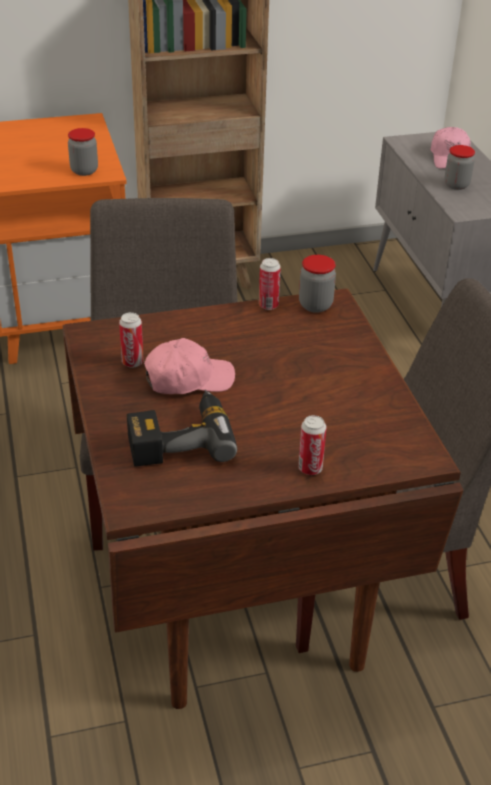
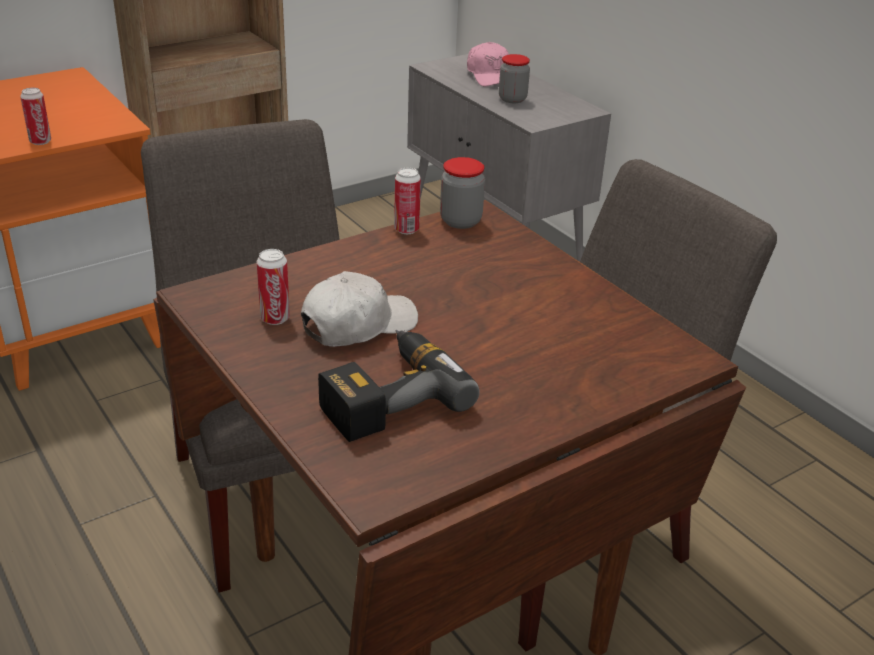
camera: 20 degrees left, 5 degrees down
(84, 171) = (91, 126): jar -> none
(188, 379) = (358, 325): pink cap -> white cap
(310, 468) = (570, 397): can -> can (40, 141)

